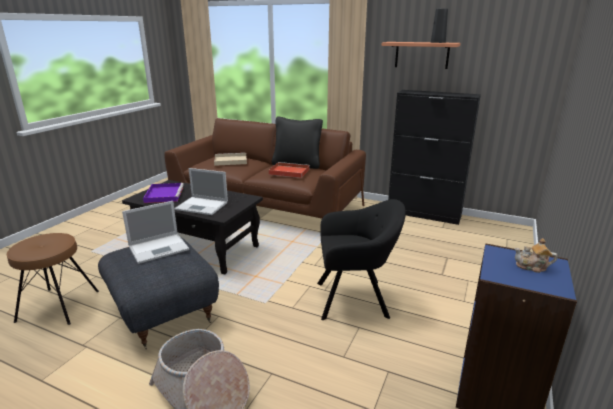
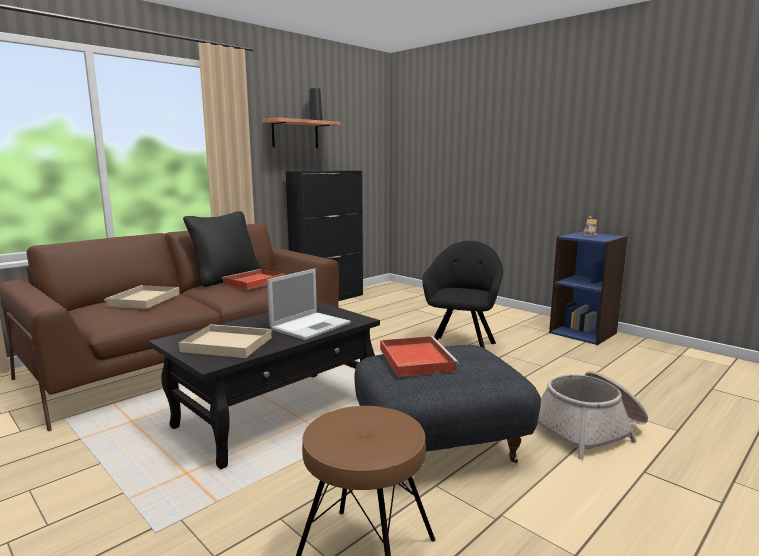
camera: 70 degrees left, 10 degrees down
(160, 248) = (415, 359): laptop -> red tray
(164, 194) = (225, 344): purple tray -> beige tray

